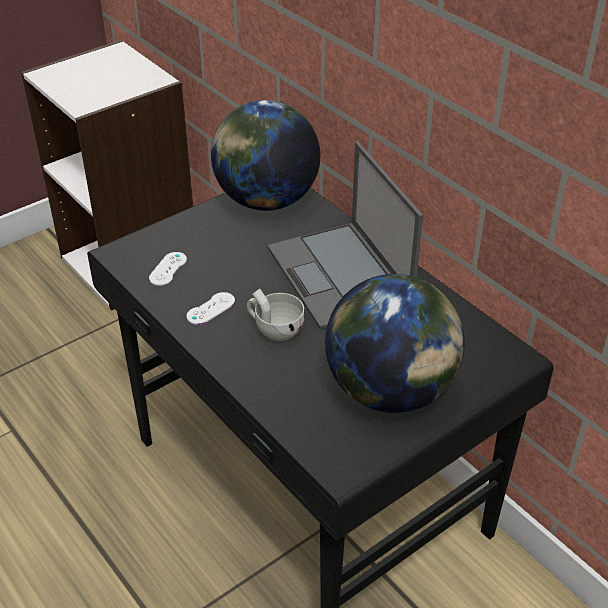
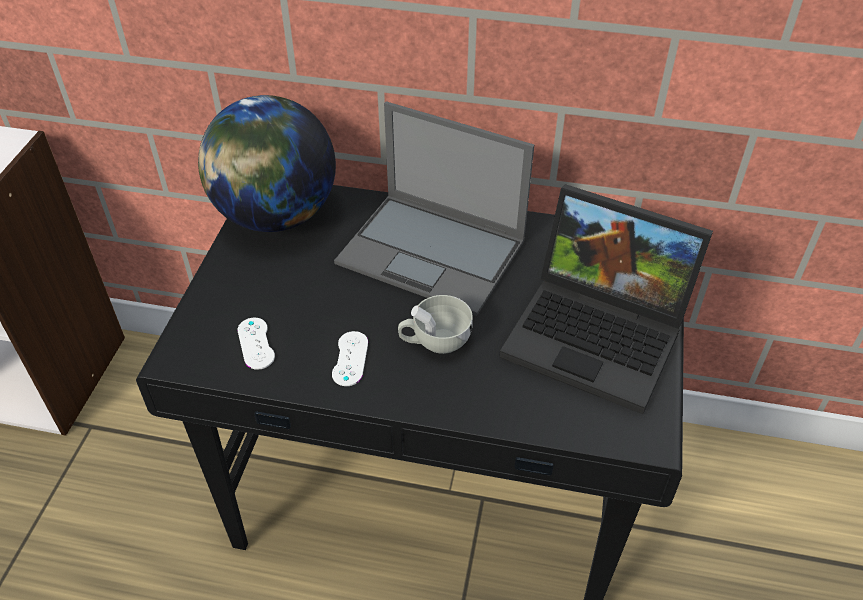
camera: 40 degrees left, 5 degrees up
(391, 391) = (600, 335): globe -> laptop

